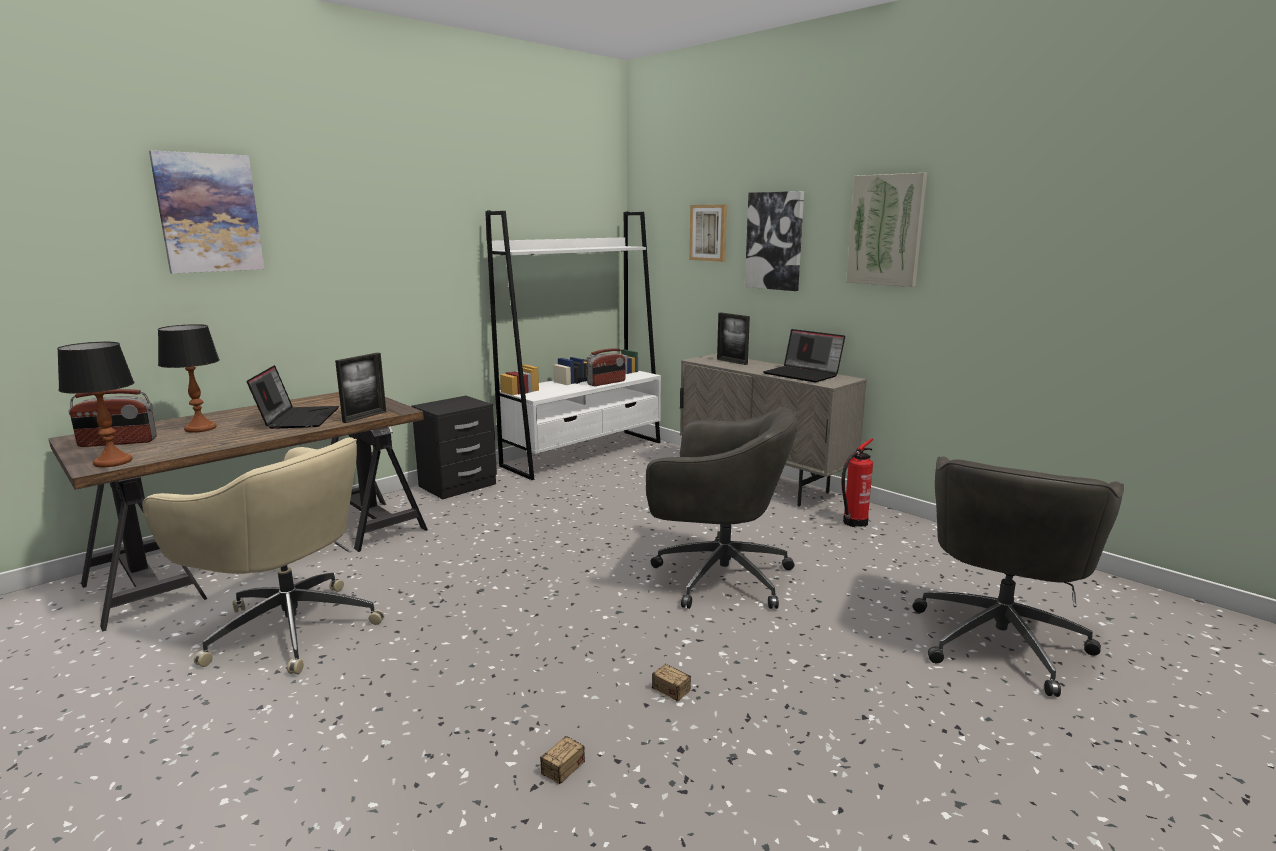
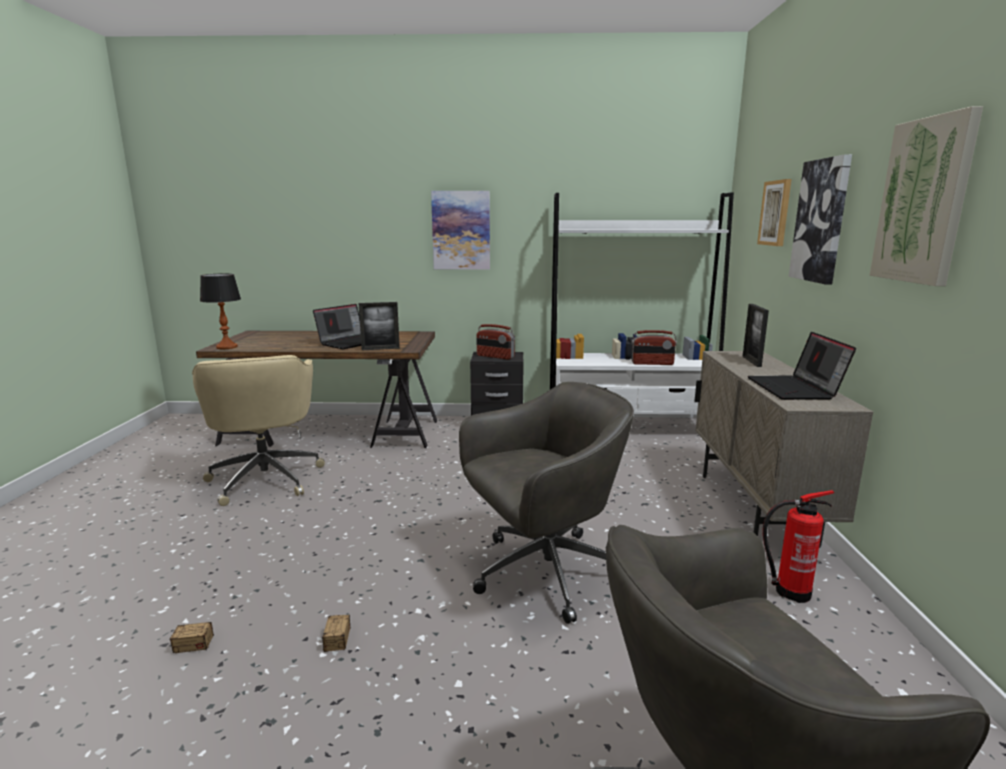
camera: 45 degrees right, 0 degrees up
(118, 443) = (256, 338): radio -> radio (495, 356)
(200, 428) = (301, 338): table lamp -> none
(209, 213) = (341, 197): picture -> picture (461, 230)
(718, 576) = (543, 573): grey office chair -> grey office chair turned 90 degrees counterclockwise

